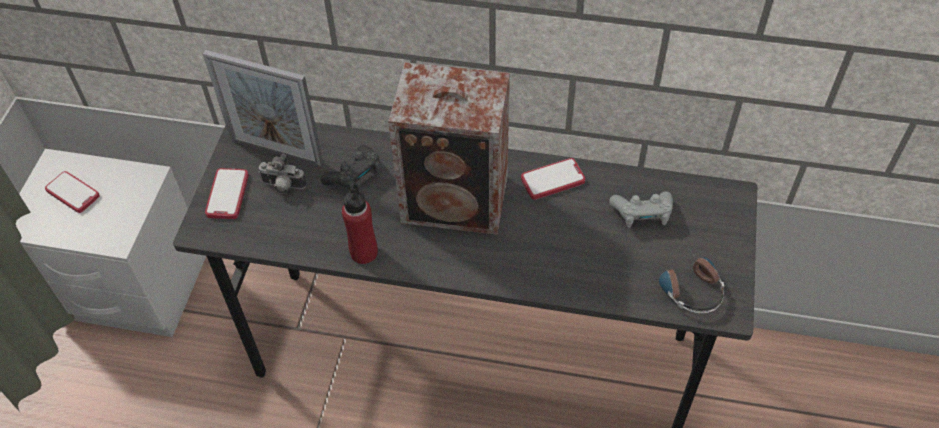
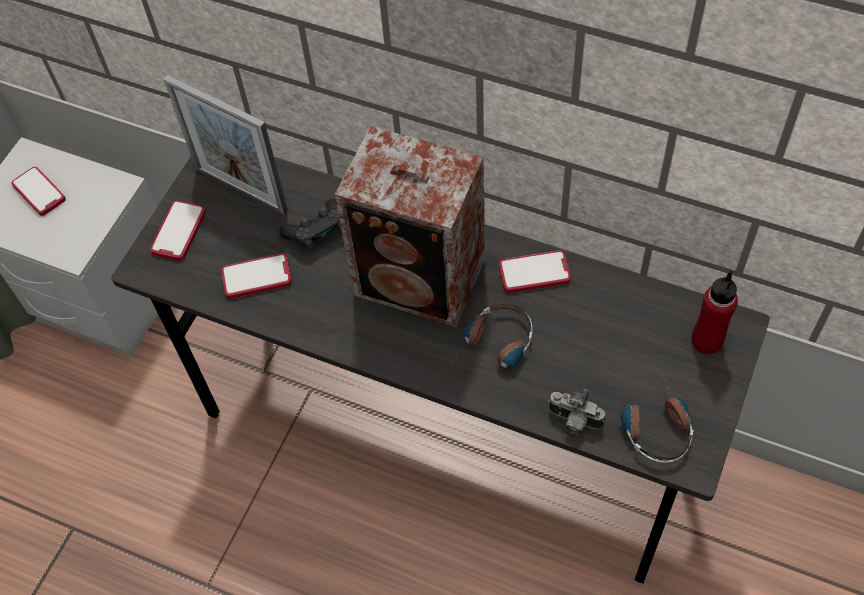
camera: 15 degrees right, 5 degrees up
(283, 187) = (238, 232): camera -> camera (573, 422)
(309, 222) = (257, 277): none -> phone
(363, 252) = (306, 323): red bottle -> red bottle (706, 341)
(534, 246) = (494, 348): none -> headphones
(642, 214) = (625, 331): grey game controller -> none

